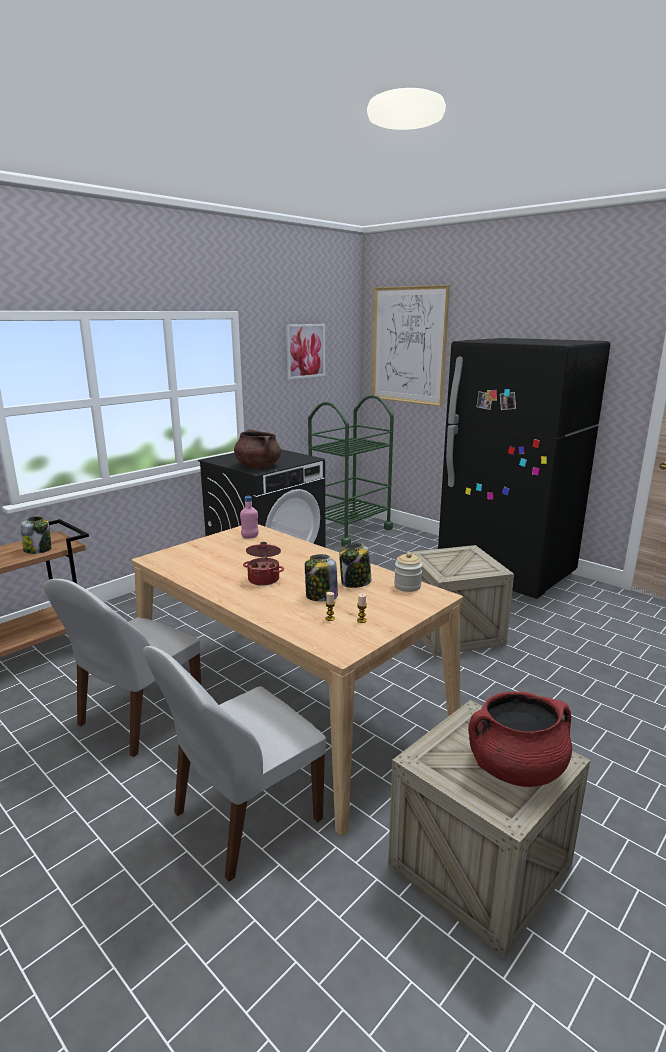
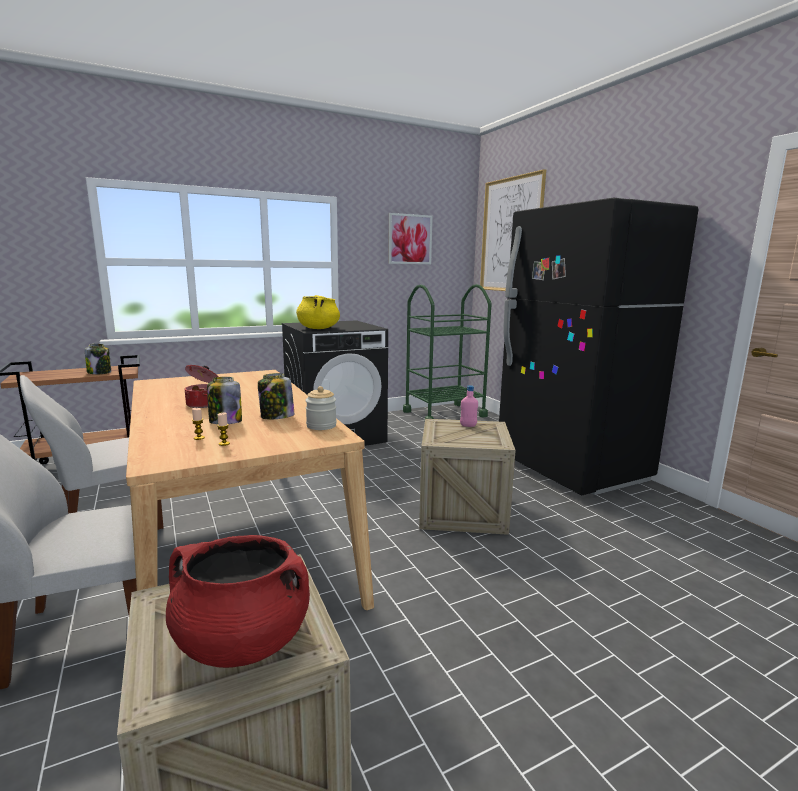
camera: 20 degrees right, 5 degrees down
(250, 537) = (252, 377): pink bottle -> pink bottle (468, 426)
(258, 466) = (318, 328): brown cooking pot -> yellow cooking pot

